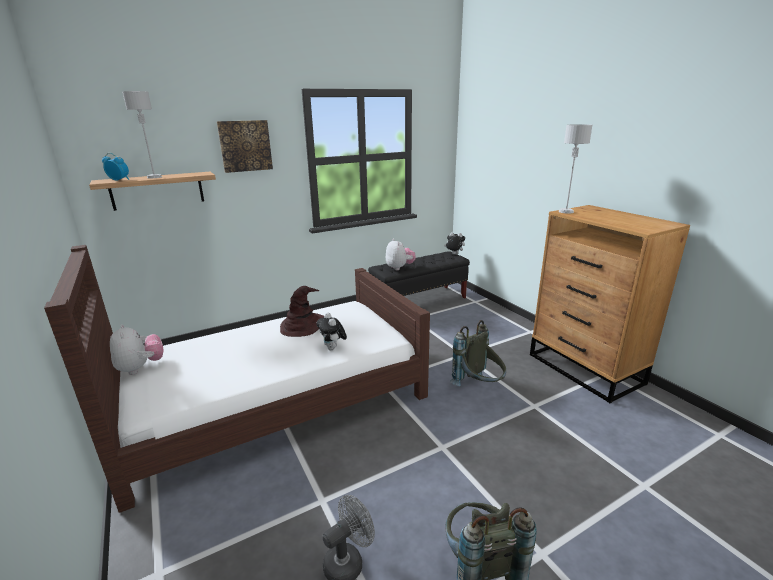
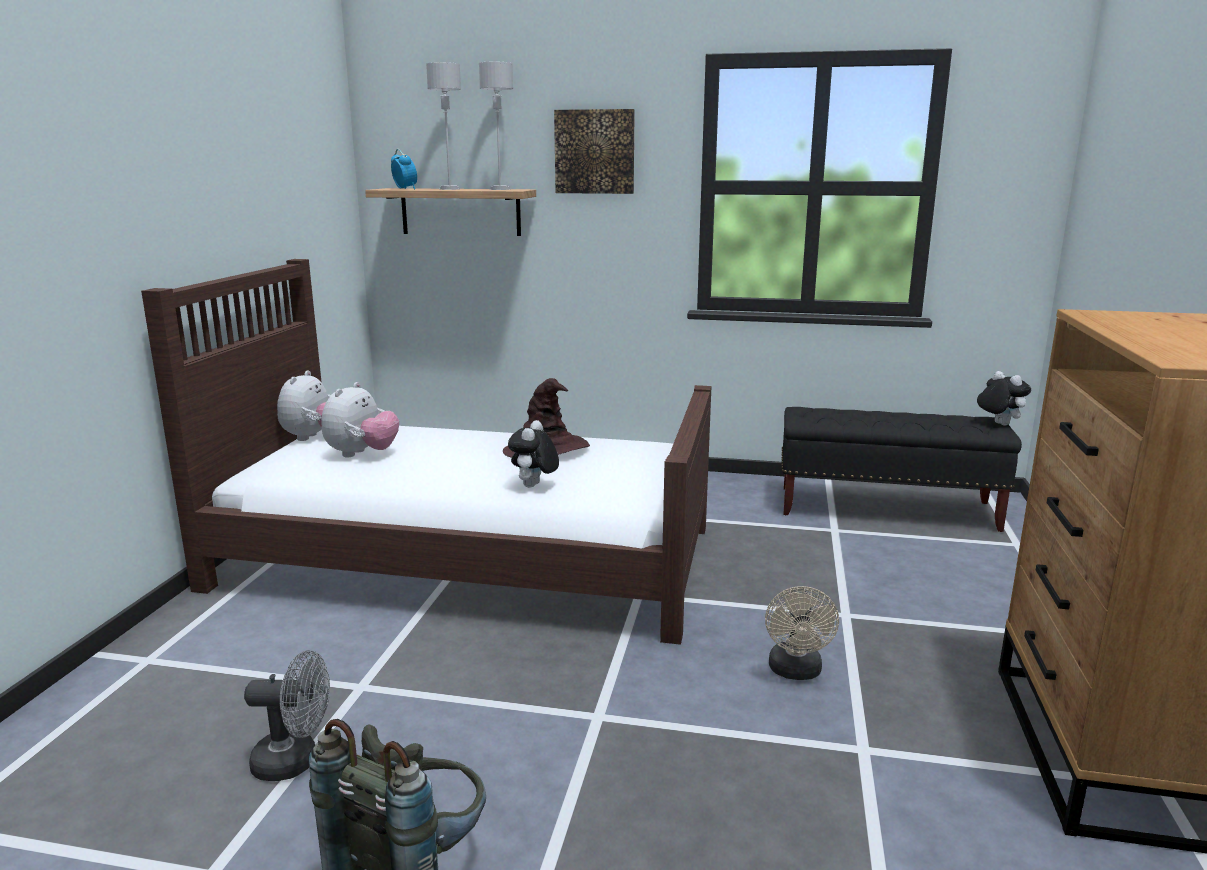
camera: 40 degrees right, 5 degrees down
(399, 268) = (837, 419): plush toy -> plush toy (362, 454)
(479, 387) = (796, 672): grey backpack -> beige fan
(565, 211) = (1099, 313): grey table lamp -> grey table lamp (499, 189)

